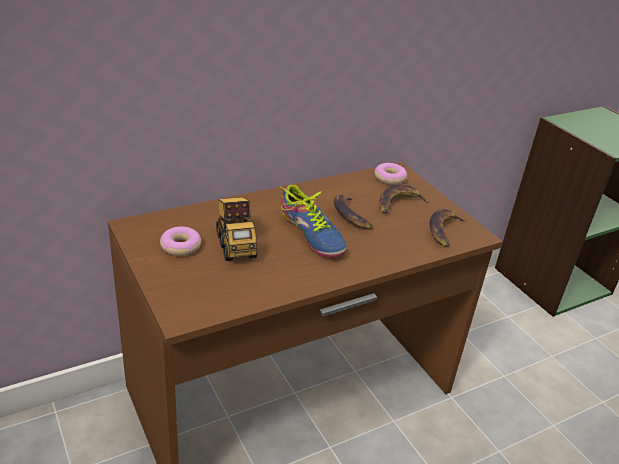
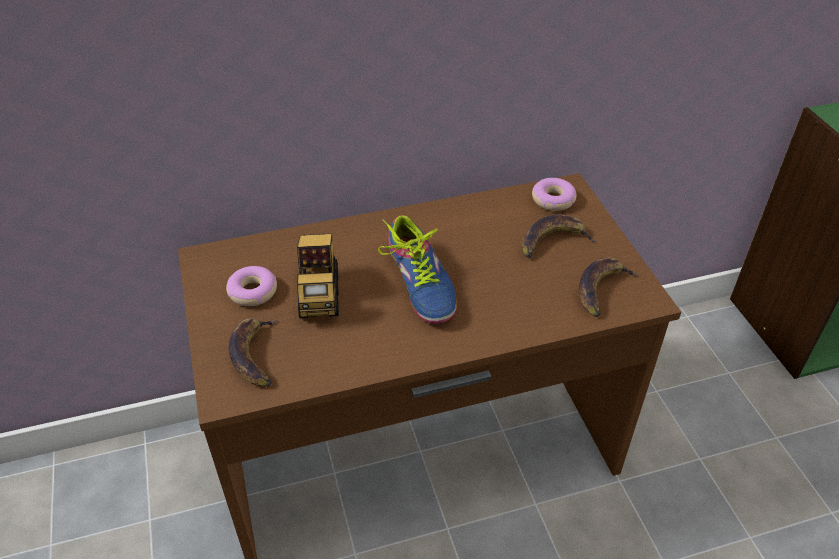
camera: 15 degrees right, 10 degrees up
(350, 215) = (480, 257): banana -> banana (254, 355)

